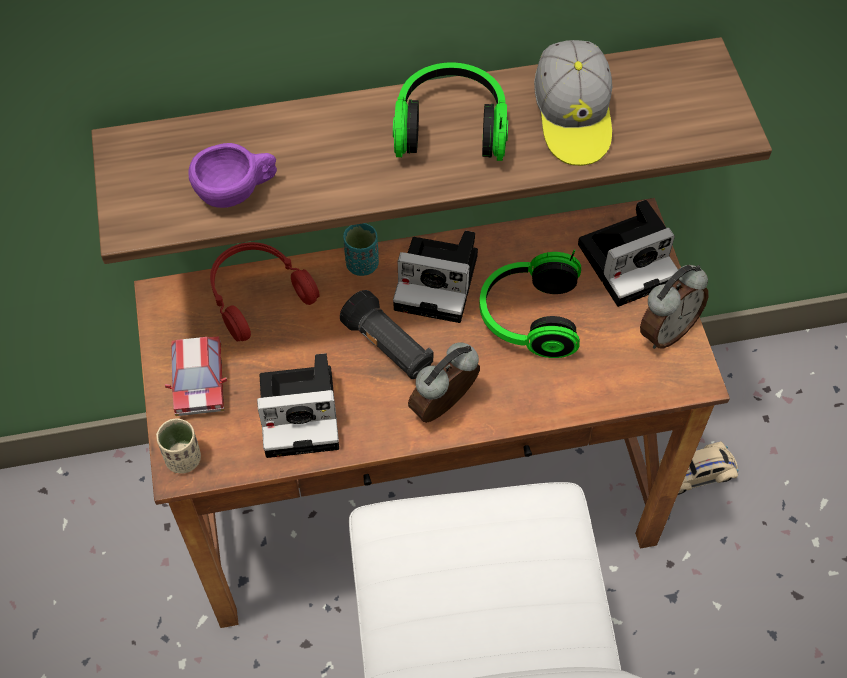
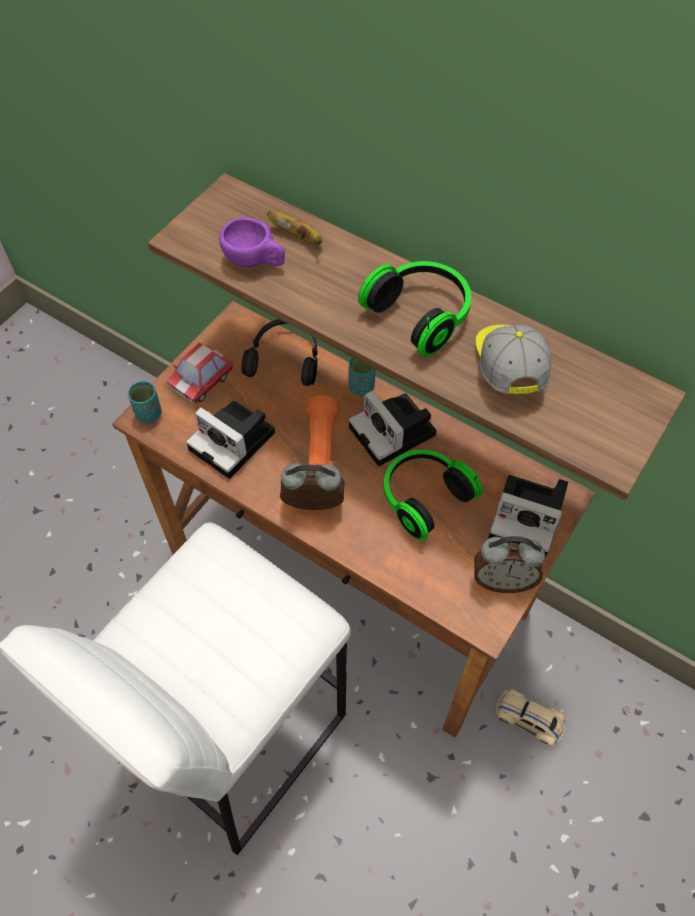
camera: 45 degrees right, 0 degrees up
(183, 459) = (149, 414): beige cup -> turquoise cup
(252, 139) = (298, 237): none -> banana
(257, 294) = (285, 357): red headphones -> black headphones
(388, 347) = (321, 446): black flashlight -> orange flashlight
(572, 118) = (508, 367): cap -> cap turned 135 degrees clockwise

